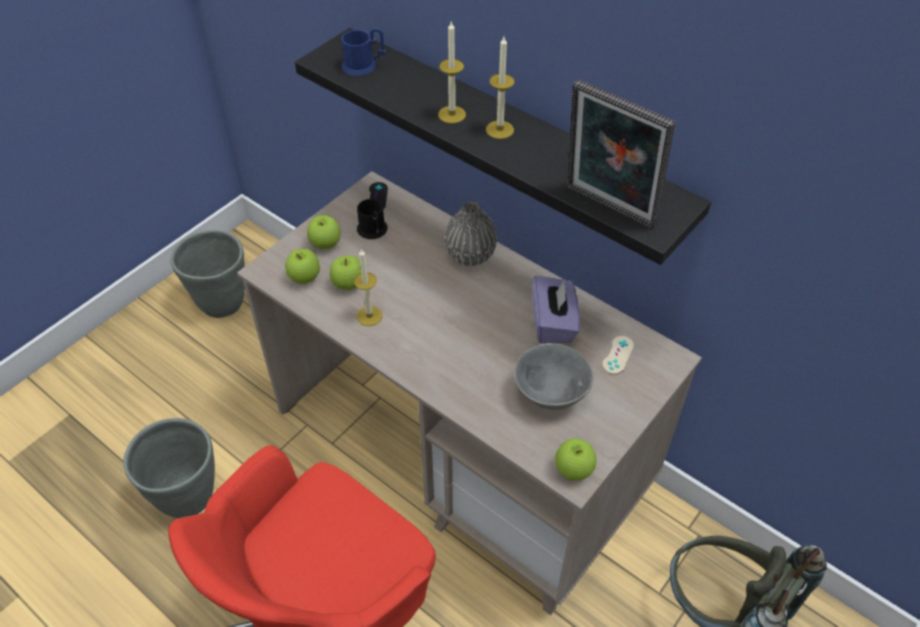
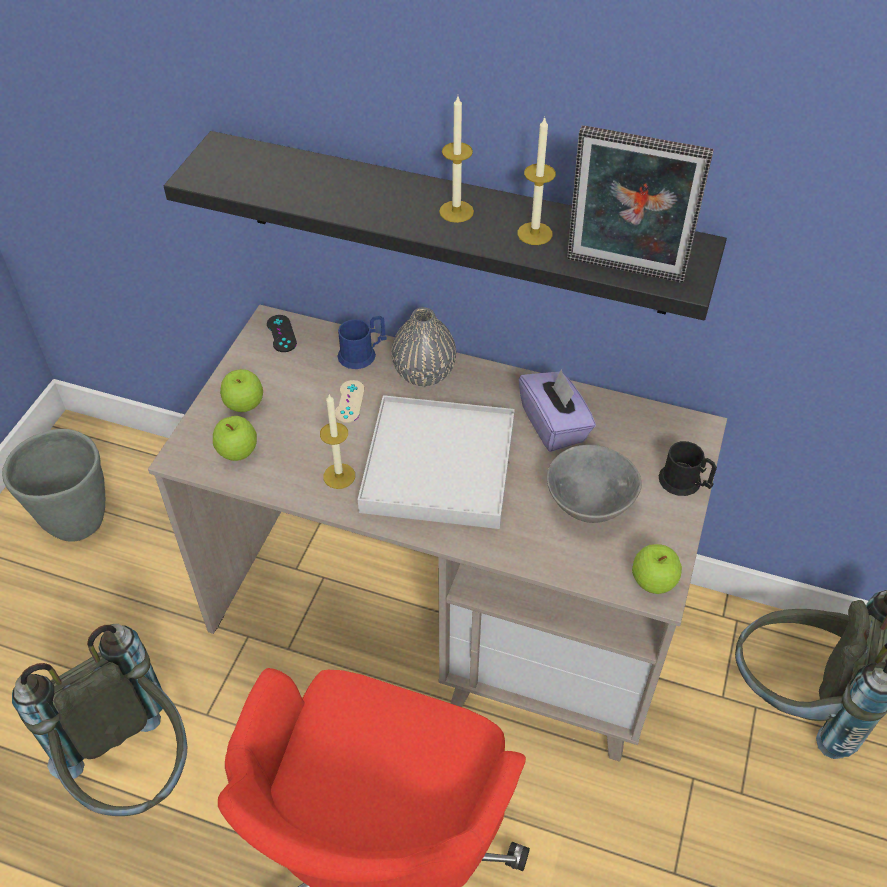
camera: 20 degrees left, 0 degrees up
(189, 497) = (135, 772): grey planter -> grey backpack
(348, 284) = (295, 445): apple -> none
(364, 65) = (254, 172): blue mug -> blue mug (362, 354)
(373, 231) = (296, 375): black mug -> black mug (685, 483)
(447, 330) = (439, 466): none -> white tray
(452, 114) = (391, 206): candle -> candle (534, 233)
(618, 355) = (640, 441): beige game controller -> beige game controller (349, 401)

